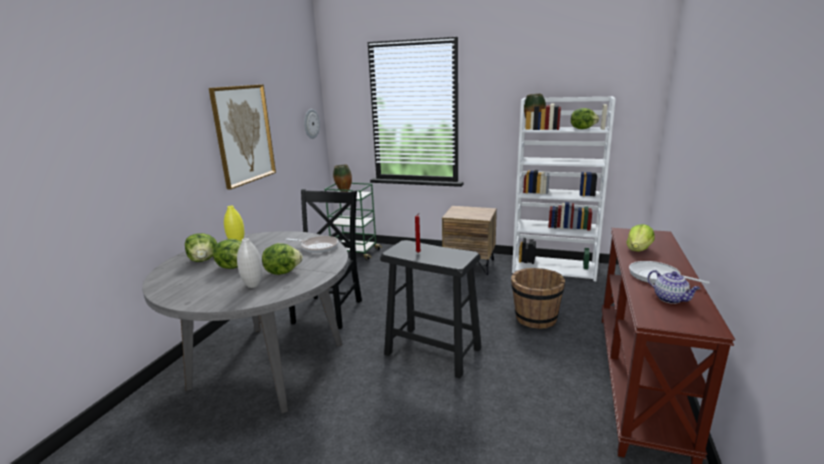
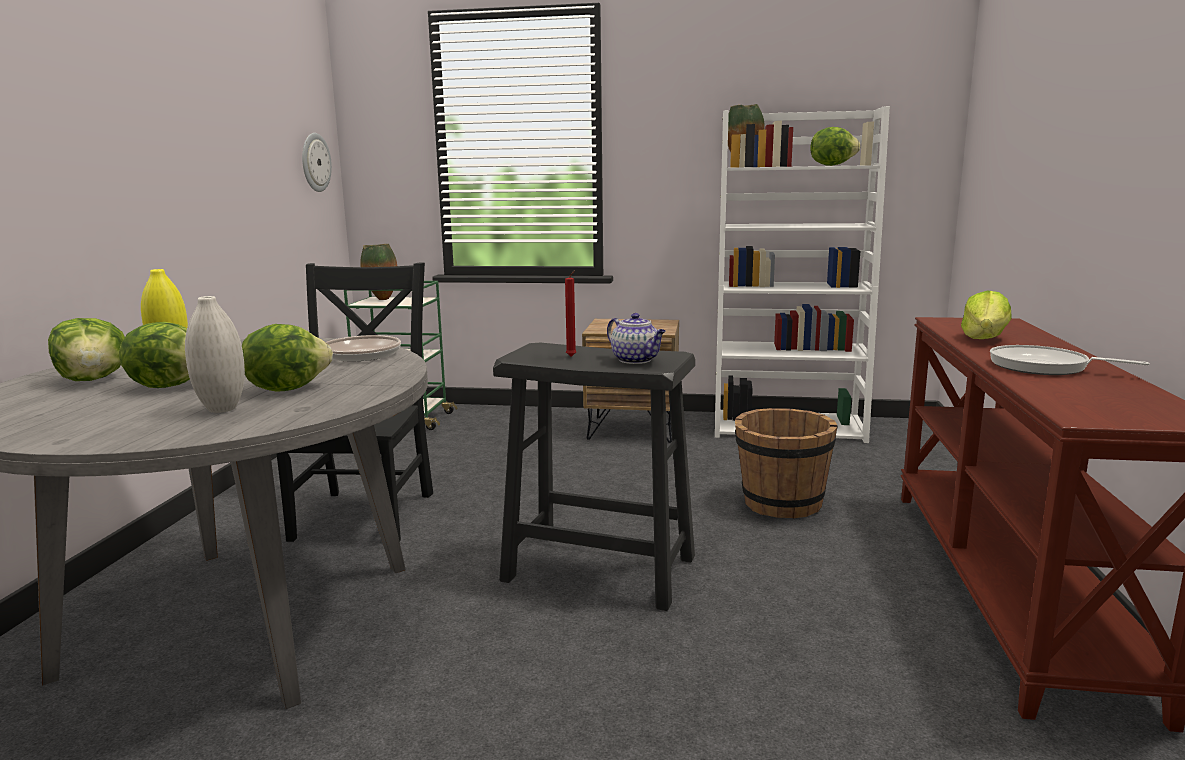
camera: 10 degrees left, 5 degrees down
(243, 134) = (181, 150): picture -> none
(670, 299) = (1093, 391): teapot -> teapot (636, 360)

